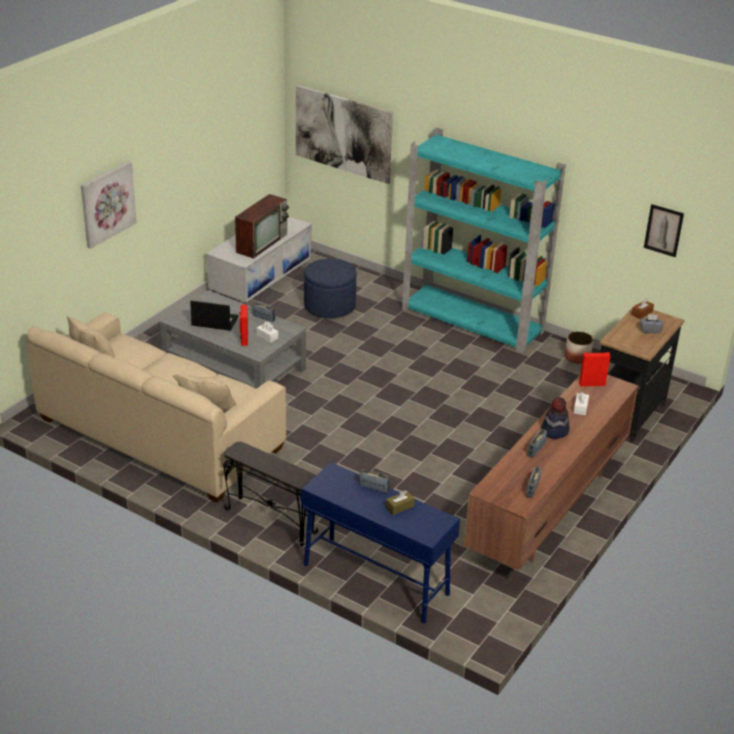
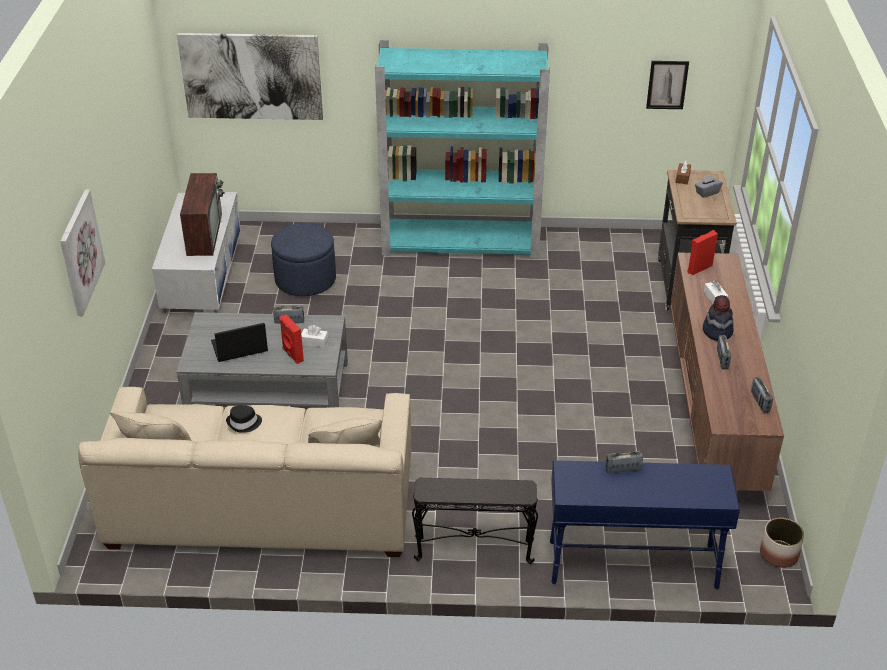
camera: 30 degrees left, 5 degrees up
(164, 365) = (244, 423): none -> black hat
(399, 507) = (666, 479): brown tissue box -> none
(577, 357) = (591, 243): planter -> planter (779, 554)

